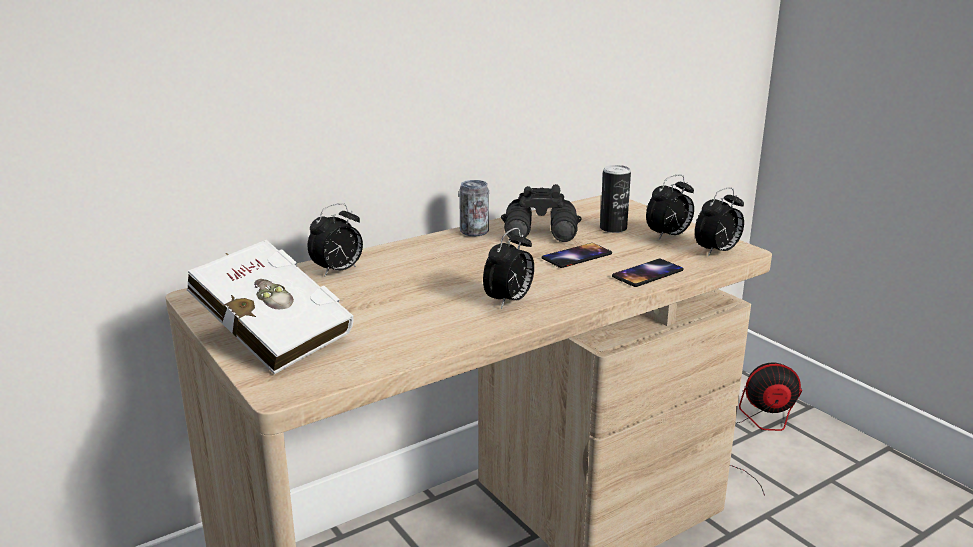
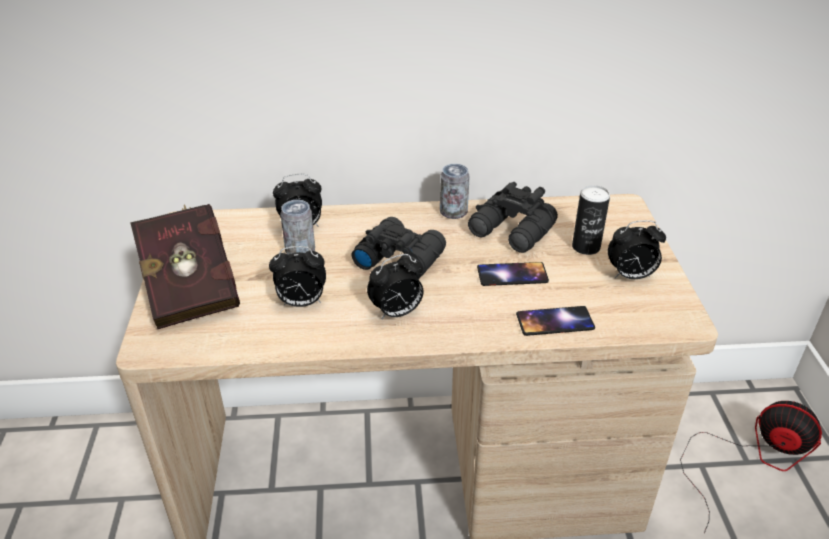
camera: 30 degrees right, 15 degrees up
(271, 336) = (191, 286): white book -> red book
(358, 286) = (300, 250): none -> can
(464, 269) = (399, 258): none -> black binoculars
(717, 252) = (657, 315): alarm clock -> alarm clock (301, 303)

